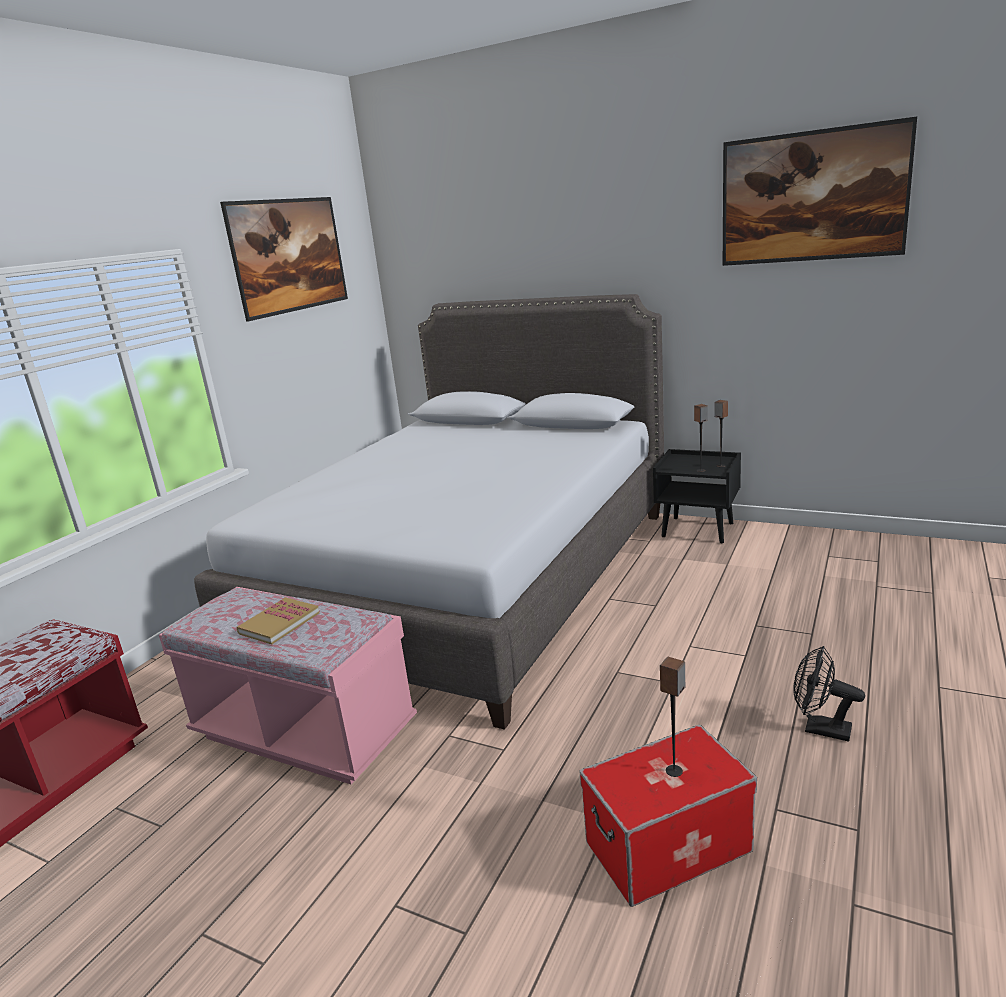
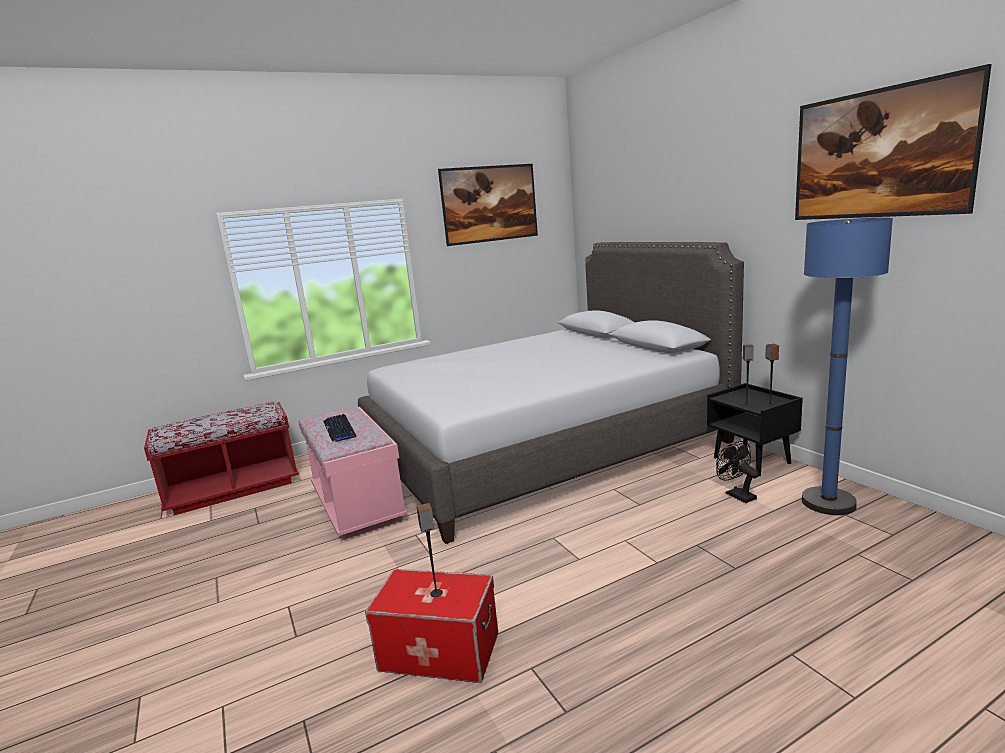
camera: 35 degrees right, 5 degrees down
(279, 623) = (339, 429): book -> keyboard
(804, 550) = (828, 503): none -> blue floor lamp
(820, 729) = (638, 635): black fan -> black fan (736, 495)

